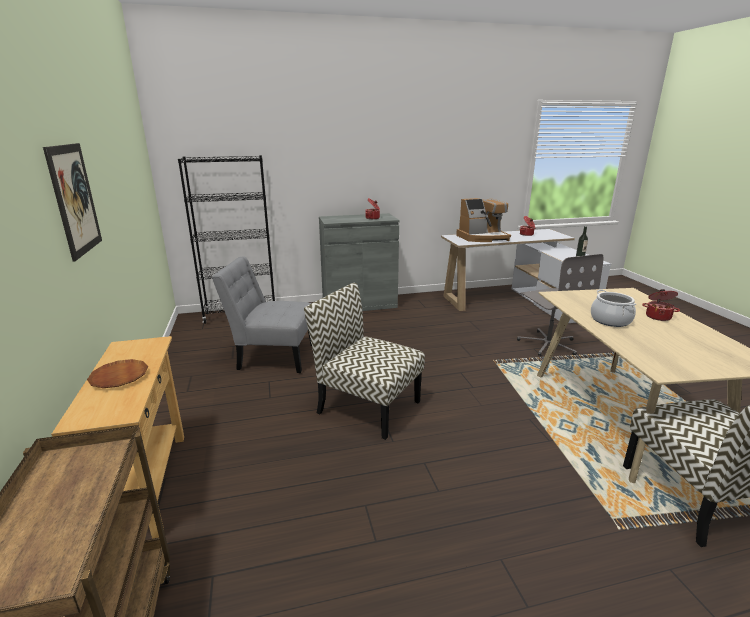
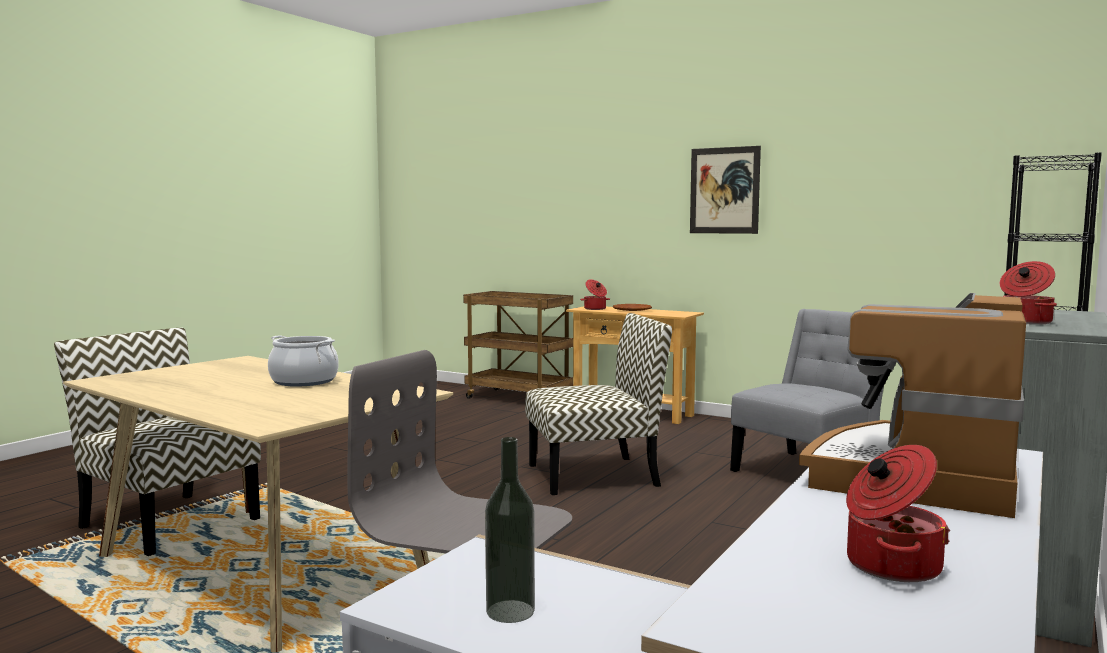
camera: 135 degrees right, 15 degrees down
(658, 316) = (221, 397): cooking pot -> cooking pot (595, 309)

